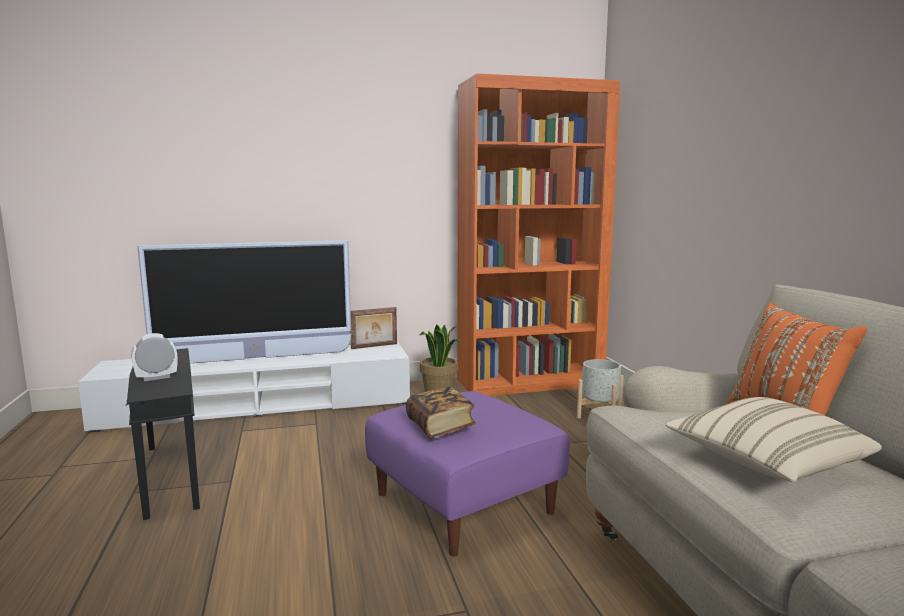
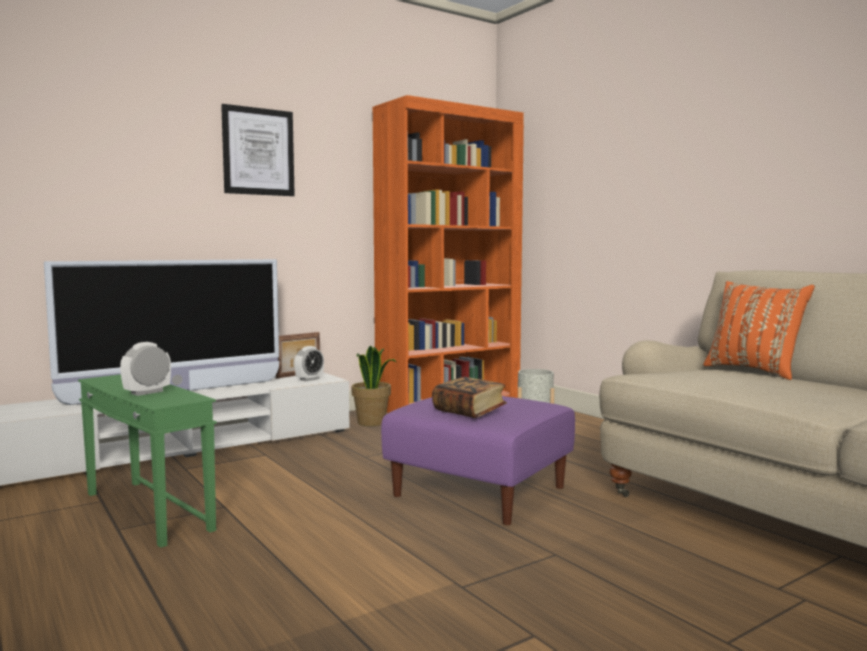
camera: 20 degrees left, 5 degrees down
(170, 475) = (146, 511): black side table -> green side table
(340, 137) = (258, 151): none -> picture
(377, 353) = (309, 379): none -> alarm clock
(765, 463) = (773, 387): beige pillow -> none

